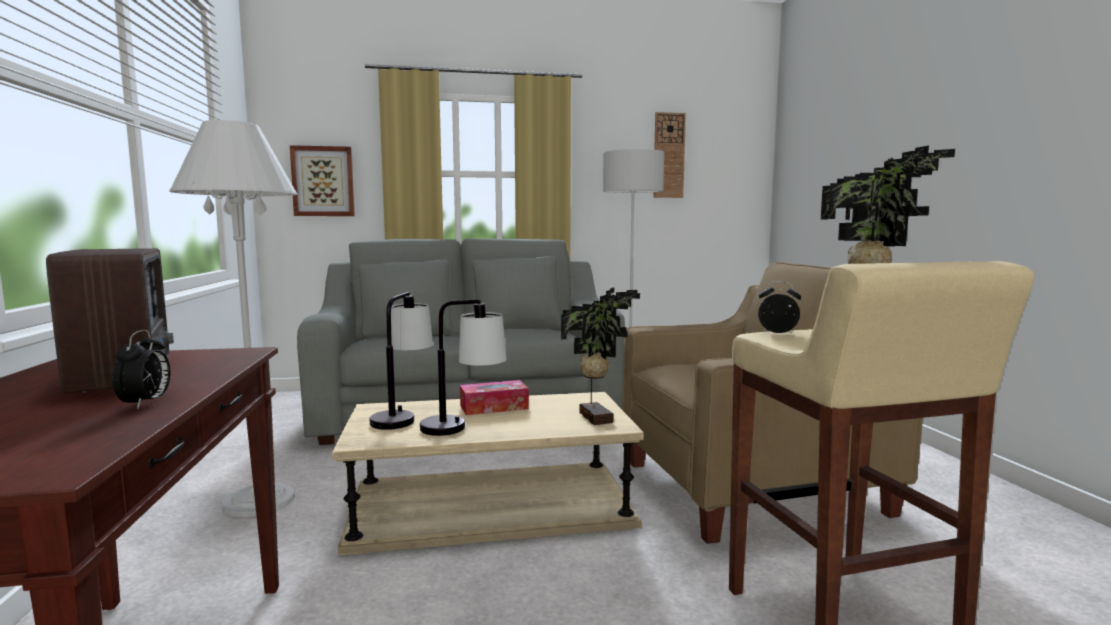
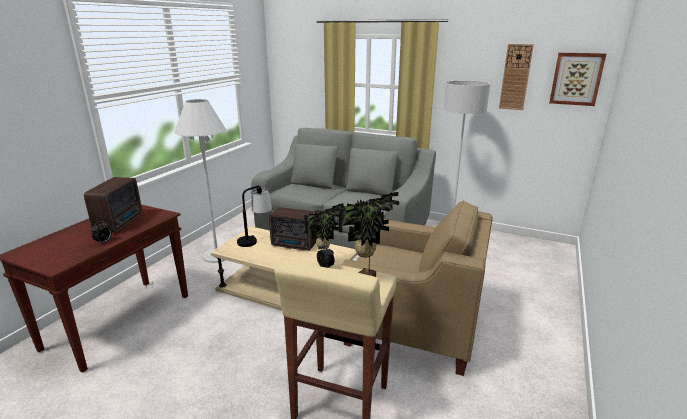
camera: 35 degrees right, 15 degrees up
(323, 181) = (299, 87): picture -> picture (576, 79)
(463, 429) = (264, 255): table lamp -> none
(494, 407) = (295, 245): tissue box -> radio

